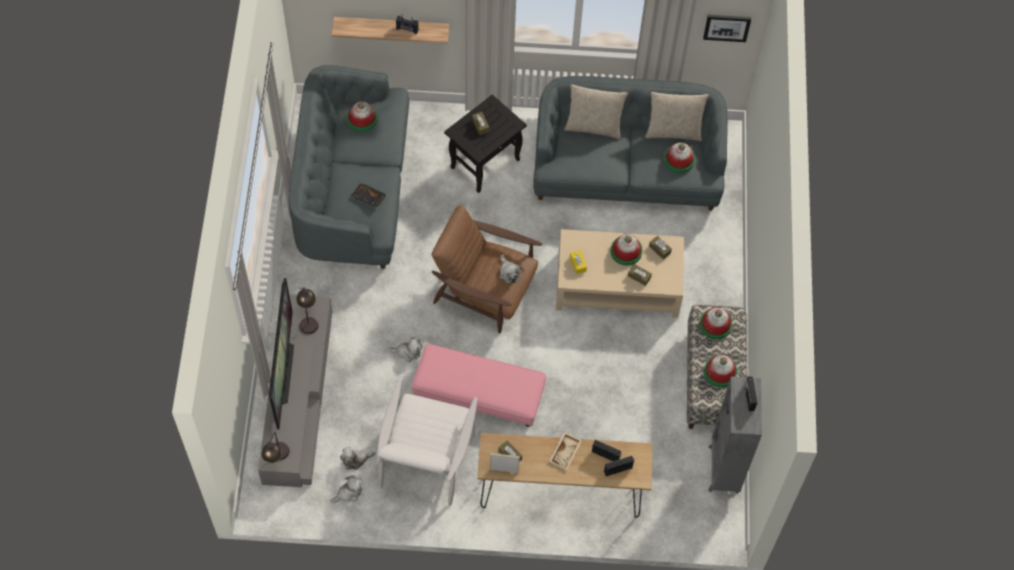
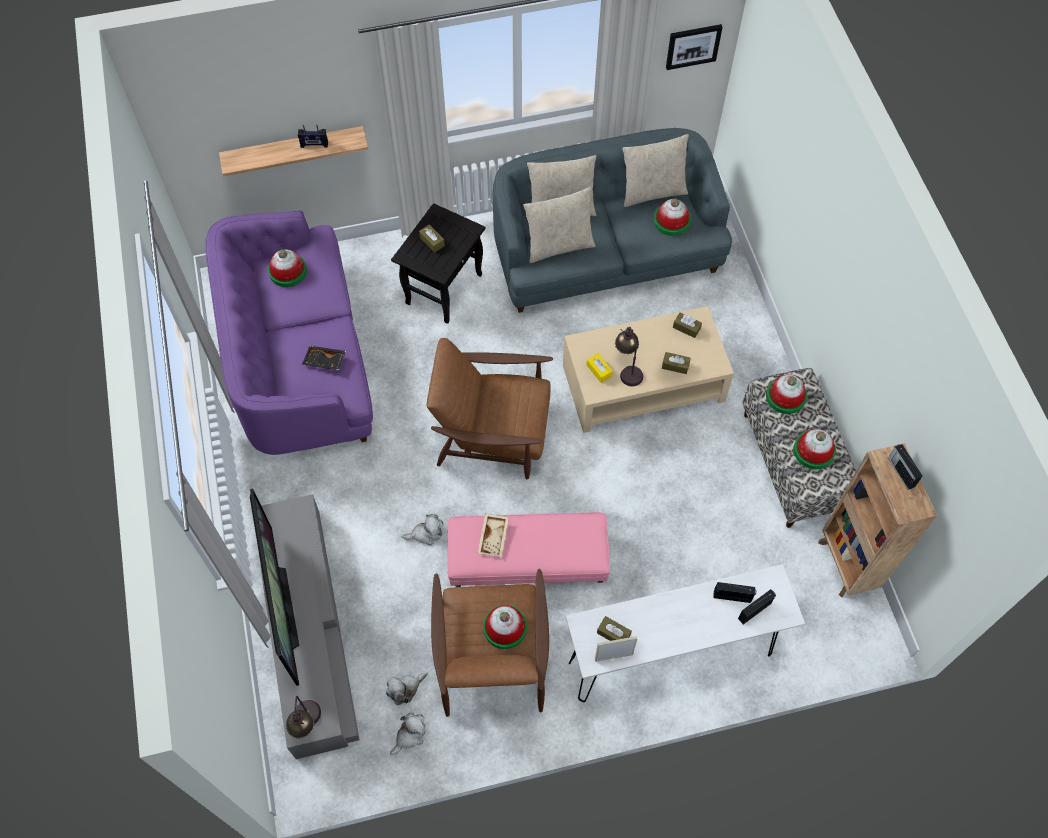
camera: 15 degrees left, 0 degrees up
(308, 319) = (294, 529): table lamp -> table lamp (627, 369)
(353, 190) = (300, 360): grey sofa -> purple sofa
(426, 457) = (492, 658): white armchair -> brown armchair
(509, 272) = (521, 403): plush toy -> none
(560, 496) = (670, 658): brown console table -> white console table
(566, 453) = (682, 609): beige tray -> beige tray (494, 537)
(581, 155) = (559, 245): none -> beige pillow
(626, 251) = (649, 341): hat -> hat (505, 627)
(723, 470) = (846, 566): grey bookcase -> brown bookcase

